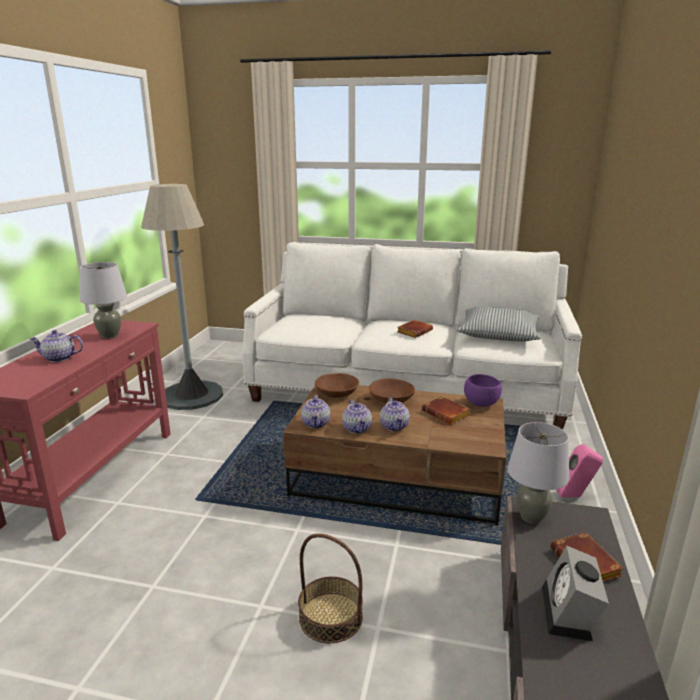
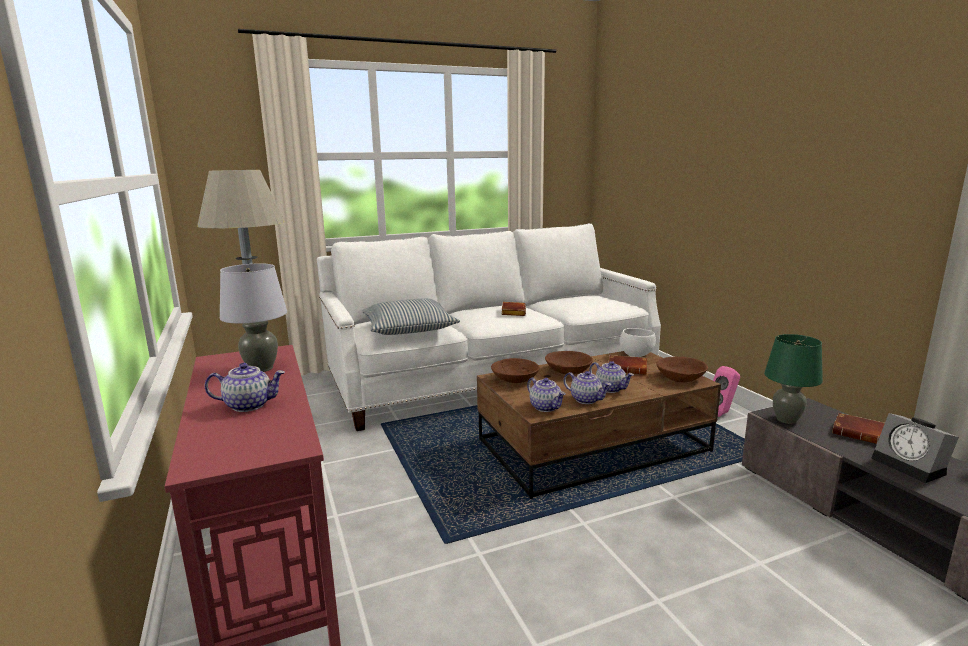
camera: 35 degrees left, 5 degrees down
(59, 358) = (249, 405): teapot -> teapot turned 150 degrees counterclockwise
(330, 617) = (720, 575): basket -> none
(478, 438) = (680, 378): none -> brown bowl
(482, 404) = (636, 355): purple bowl -> white bowl
(498, 334) = (577, 301): pillow -> pillow (408, 328)
(531, 517) = (786, 420): grey table lamp -> green table lamp

